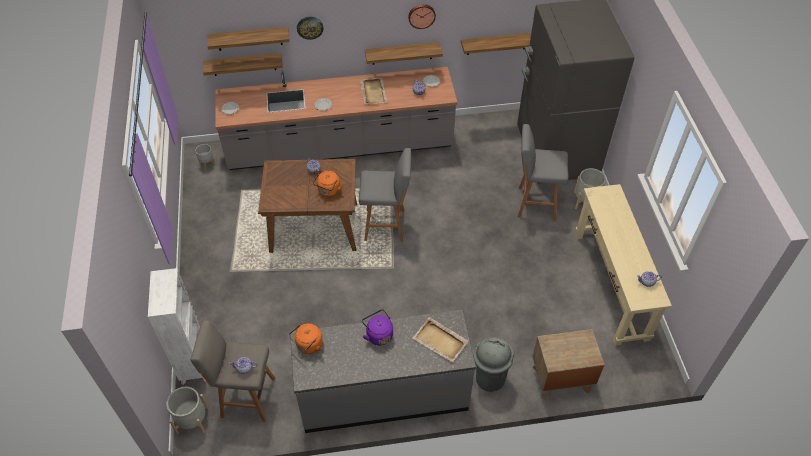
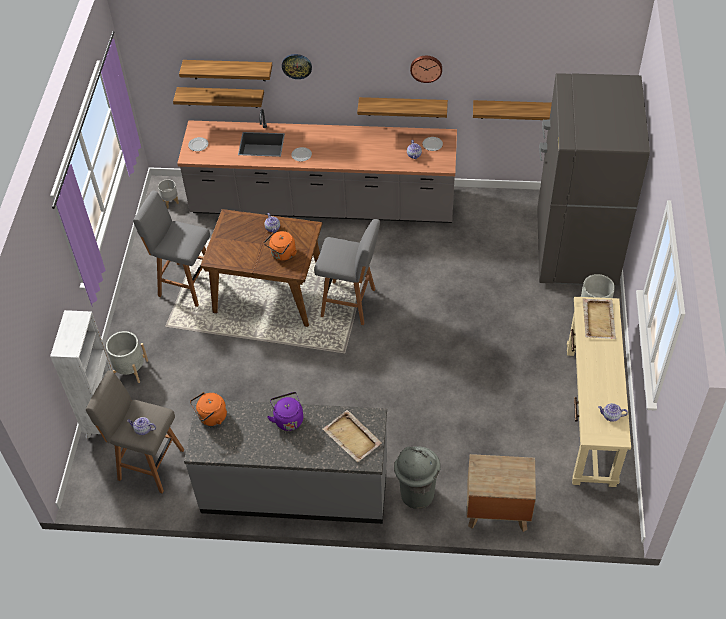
camera: 15 degrees right, 0 degrees up
(192, 420) = (88, 477): grey planter -> grey planter (130, 369)
(373, 92) = (362, 147): beige tray -> beige tray (598, 319)
(534, 203) = (530, 305): grey stool -> grey stool (185, 284)

